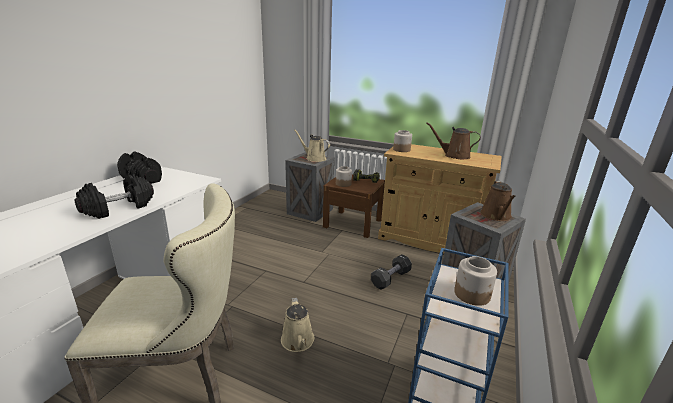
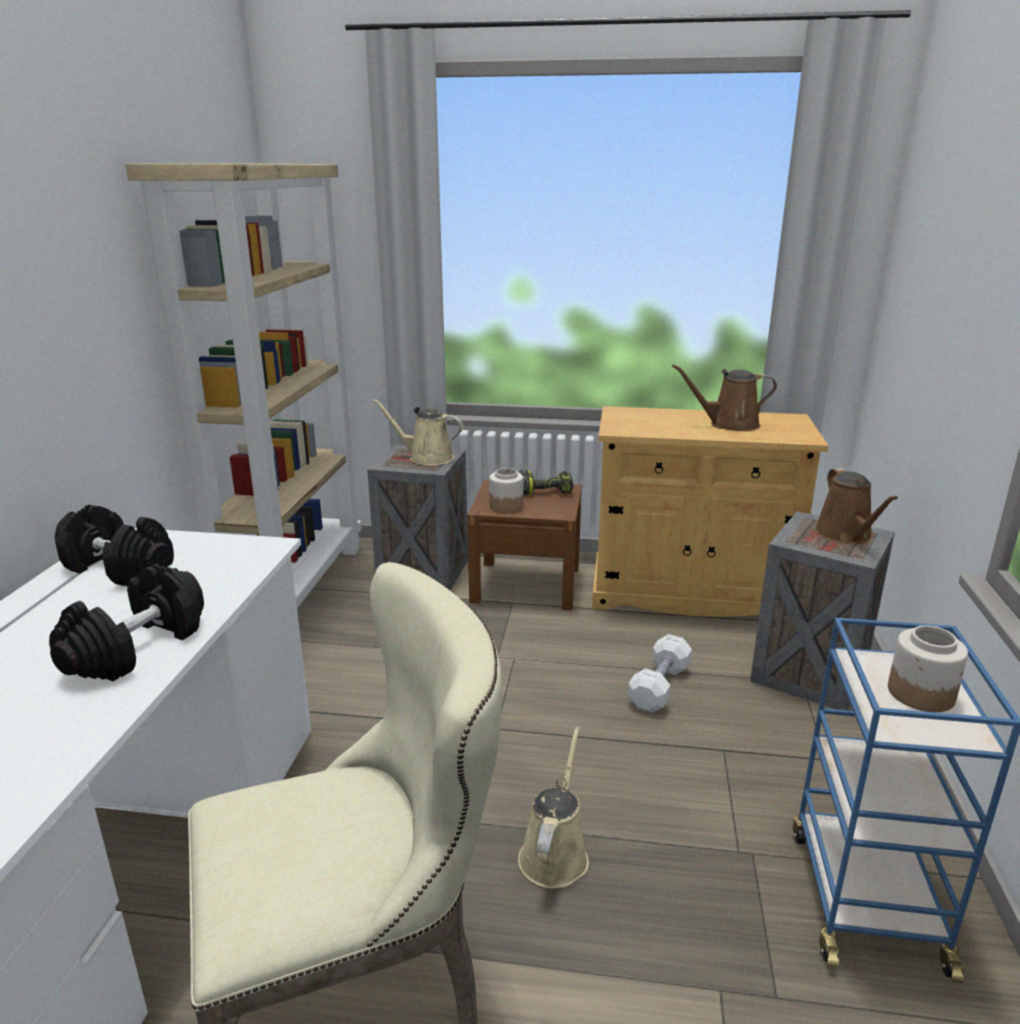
camera: 15 degrees left, 0 degrees up
(252, 210) = (295, 588): none -> beige bookcase
(298, 342) = (555, 853): beige watering can -> beige watering can turned 135 degrees counterclockwise
(390, 278) = (659, 687): black dumbbell -> white dumbbell
(401, 150) = (624, 423): jar -> none

